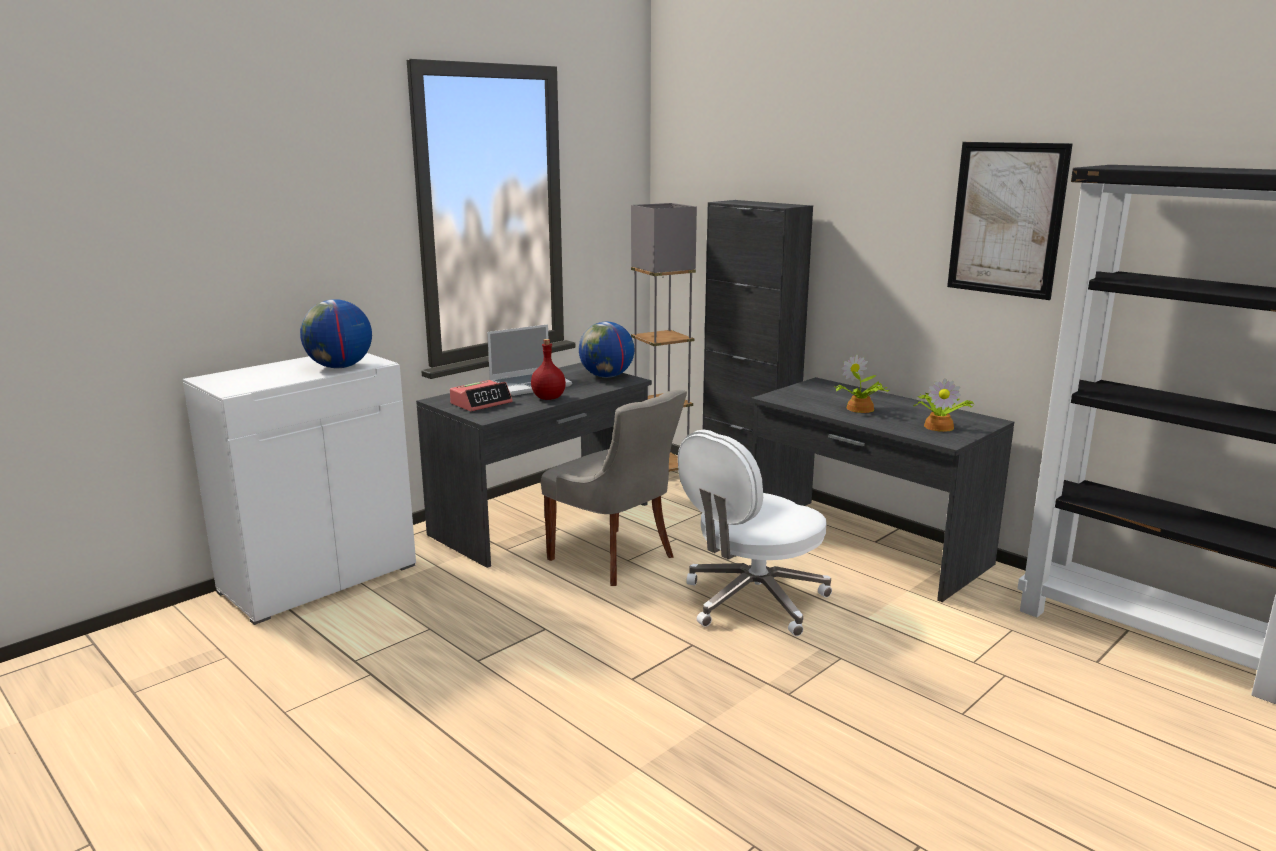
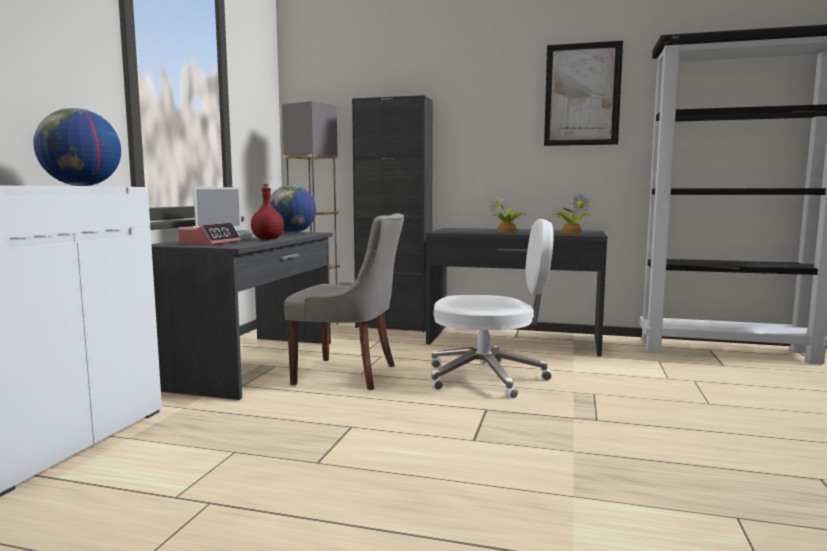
camera: 30 degrees left, 10 degrees down
(752, 601) = (488, 377): white office chair -> white office chair turned 105 degrees counterclockwise

